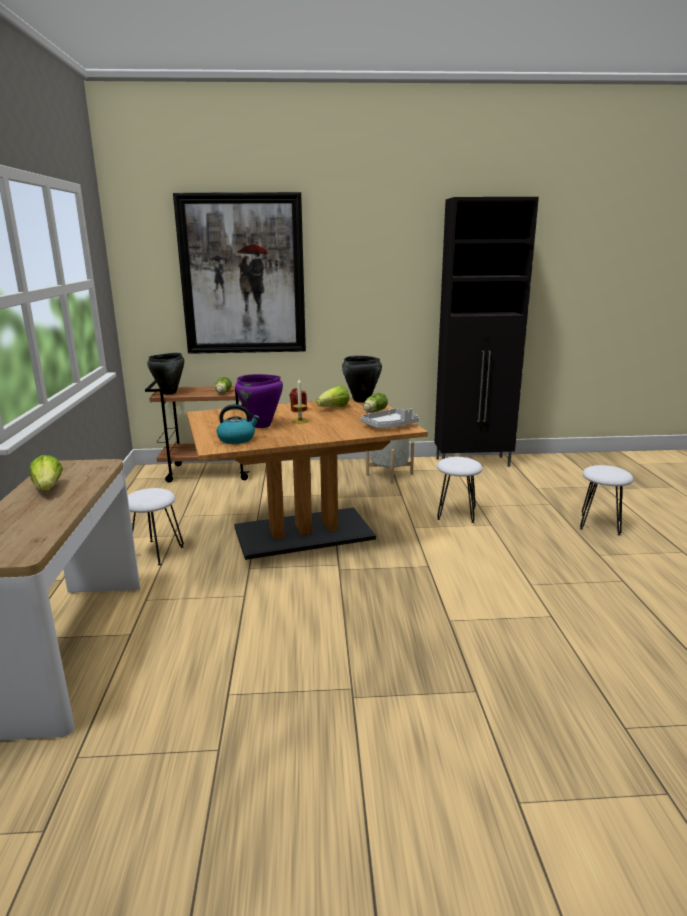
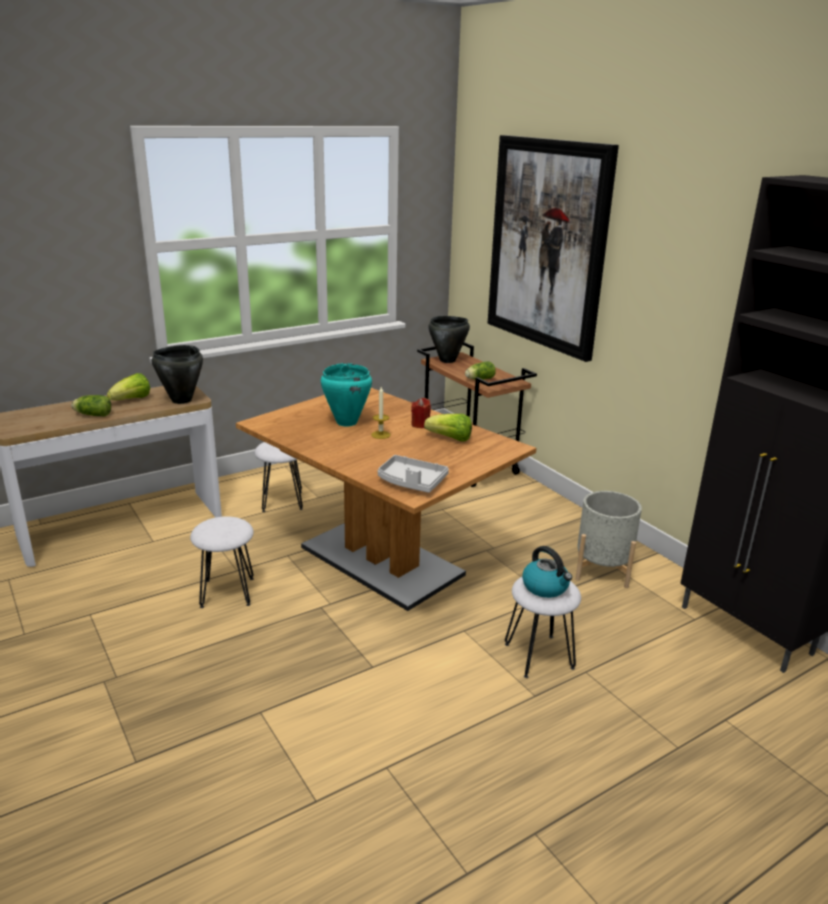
camera: 60 degrees right, 5 degrees up
(237, 439) = (293, 424): kettle -> kettle (546, 587)
(261, 425) = (346, 422): purple cooking pot -> turquoise cooking pot
(361, 400) = (502, 445): black cooking pot -> black cooking pot (181, 400)
(374, 412) = (461, 462): lettuce -> lettuce (92, 415)
(600, 524) = (655, 823): white stool -> white stool (226, 592)

